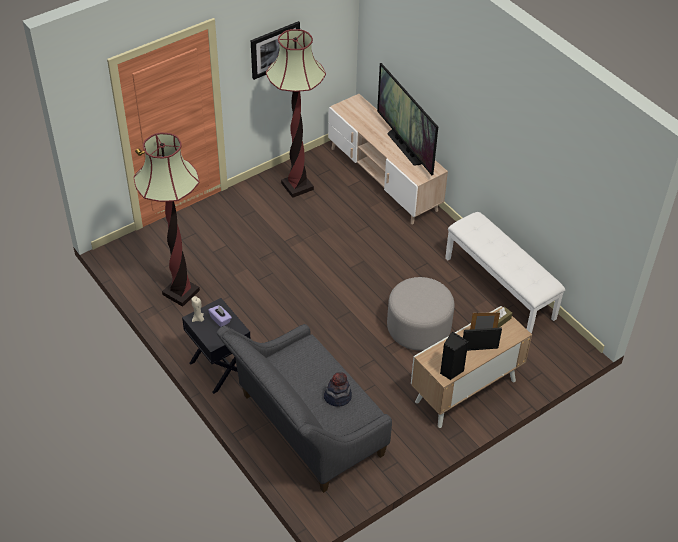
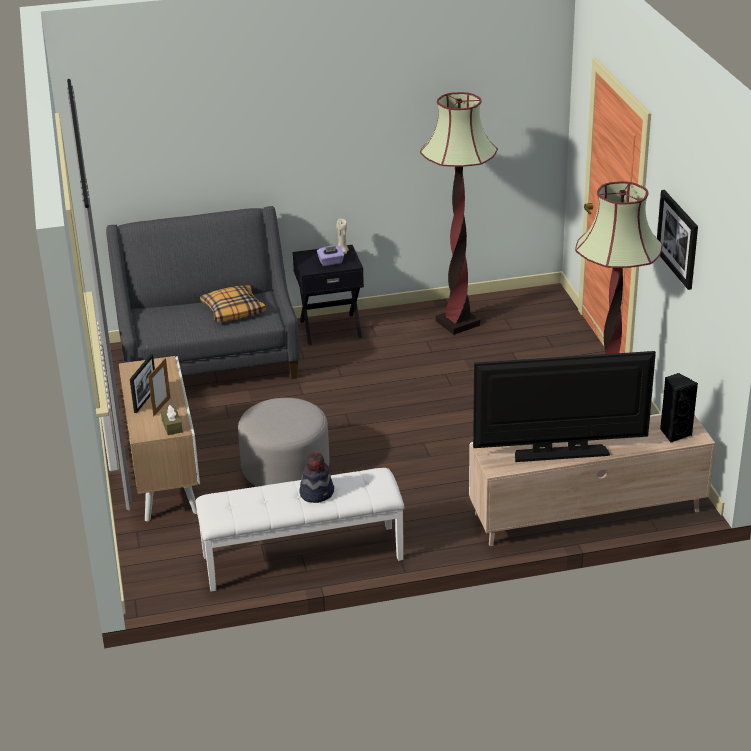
camera: 115 degrees right, 15 degrees down
(303, 373) = (233, 310): none -> pillow
(337, 396) = (184, 323): hat -> hat (317, 492)
(450, 371) = (134, 372): black speaker -> black speaker (674, 433)

